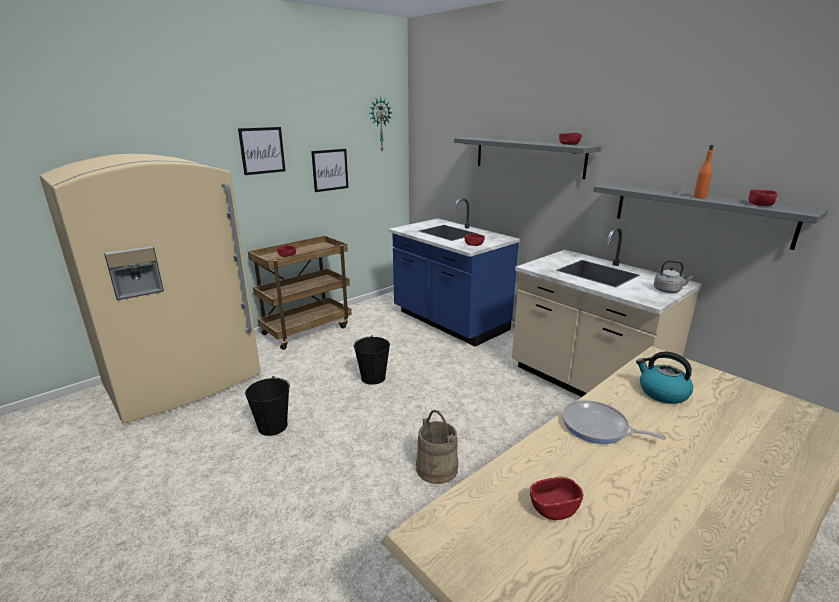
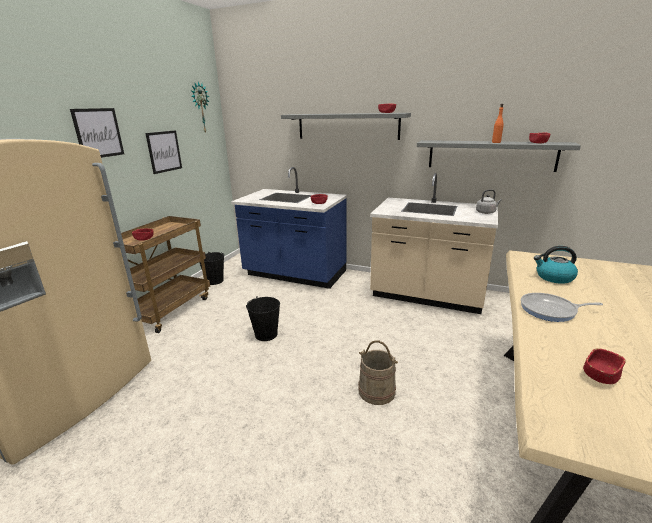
camera: 25 degrees left, 0 degrees up
(272, 426) = (202, 406): black bucket -> black bucket (214, 281)

